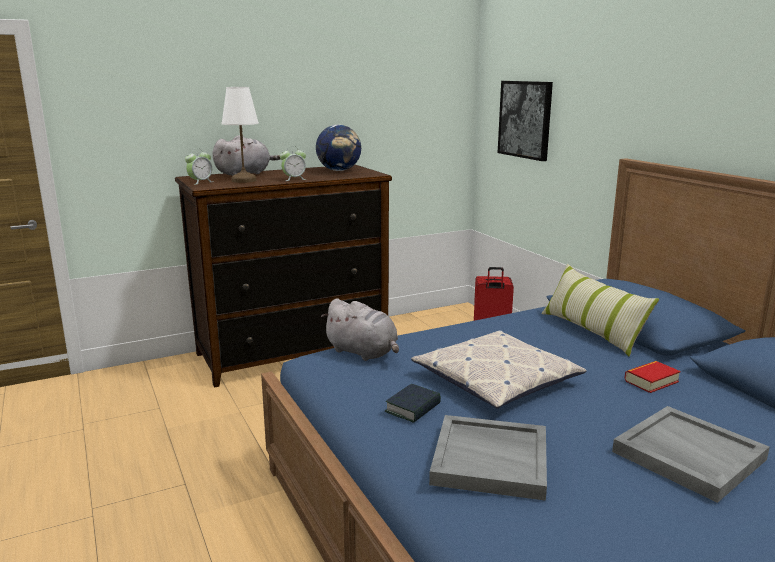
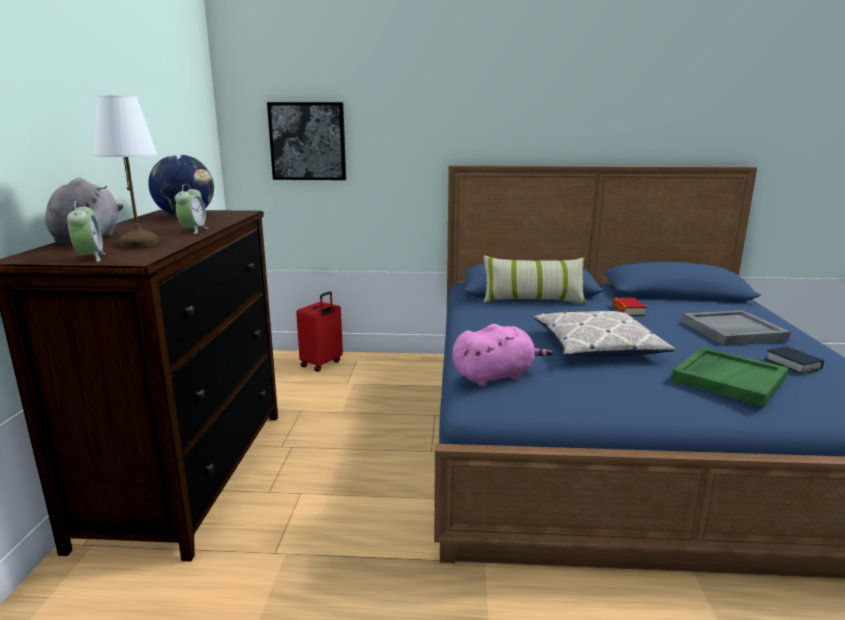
camera: 60 degrees left, 0 degrees up
(363, 352) = (496, 376): grey plush toy -> pink plush toy
(413, 408) = (631, 383): book -> book (793, 364)
(491, 460) = (728, 379): grey tray -> green tray

